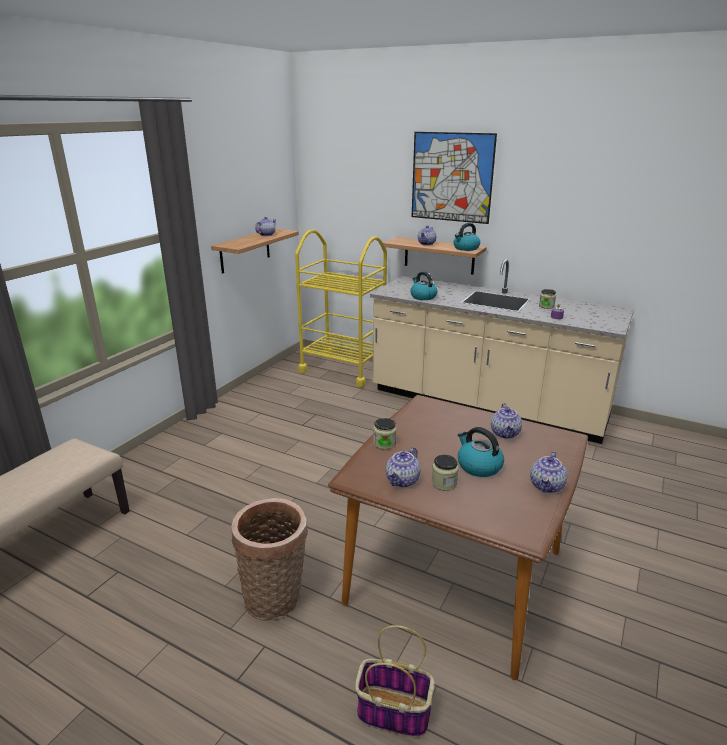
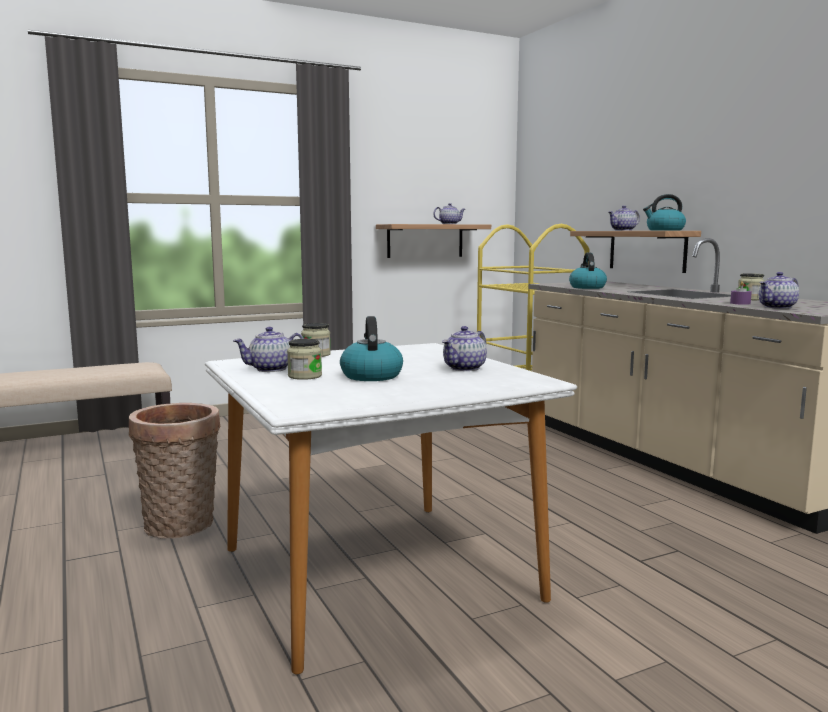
camera: 35 degrees right, 15 degrees down
(392, 712) = (134, 636): basket -> none
(451, 177) = (662, 142): picture -> none
(456, 576) = (379, 574): brown dining table -> white dining table
(547, 486) = (411, 395): teapot -> teapot (777, 307)

